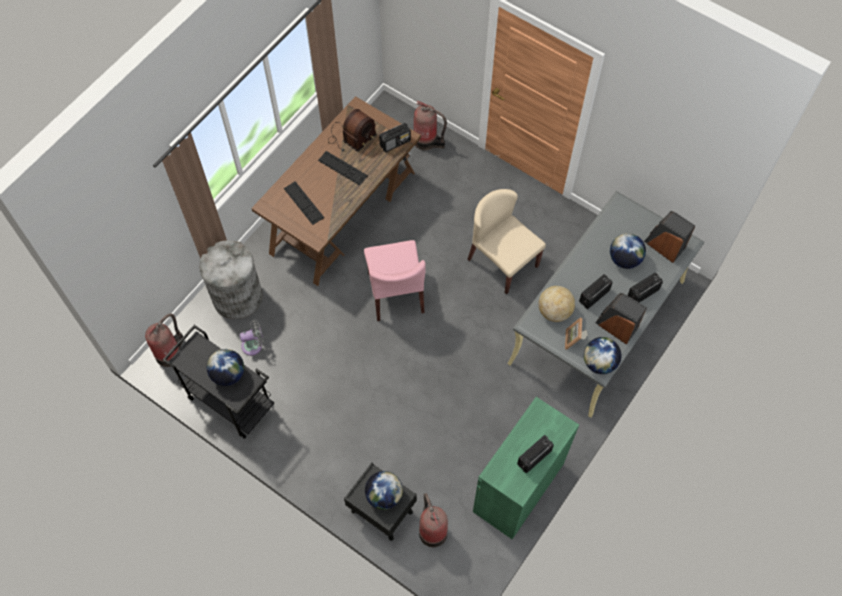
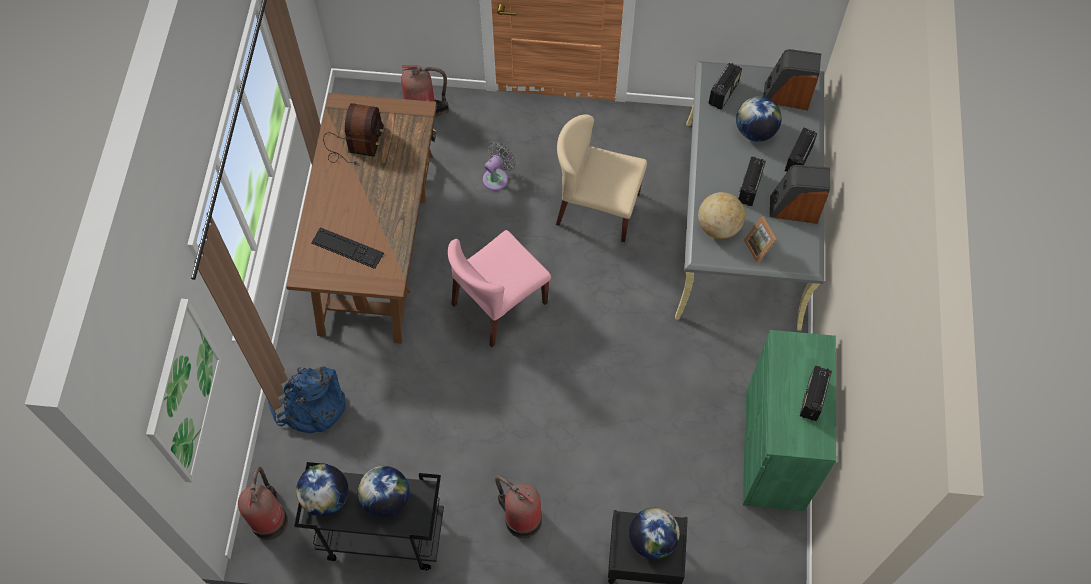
camera: 30 degrees left, 0 degrees up
(124, 236) = (183, 392): none -> picture
(237, 296) = (311, 406): grey trash can -> blue backpack
(254, 345) = (369, 453): grey fan -> grey fan (497, 177)
(342, 168) = (368, 184): keyboard -> none
(395, 143) = (412, 125): radio -> radio (723, 93)
(396, 293) = (499, 304): pink chair -> pink chair turned 90 degrees clockwise
(432, 530) = (712, 551): fire extinguisher -> fire extinguisher (520, 518)
(599, 362) = (802, 258): globe -> globe (326, 497)

